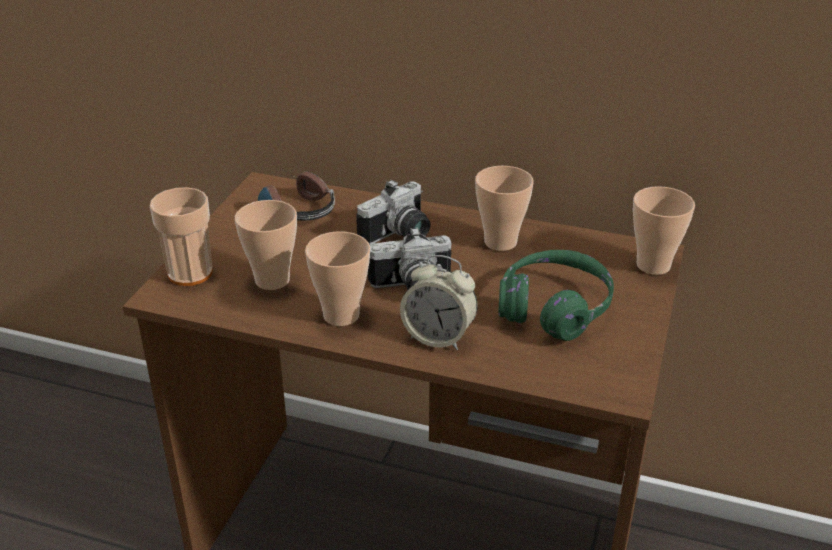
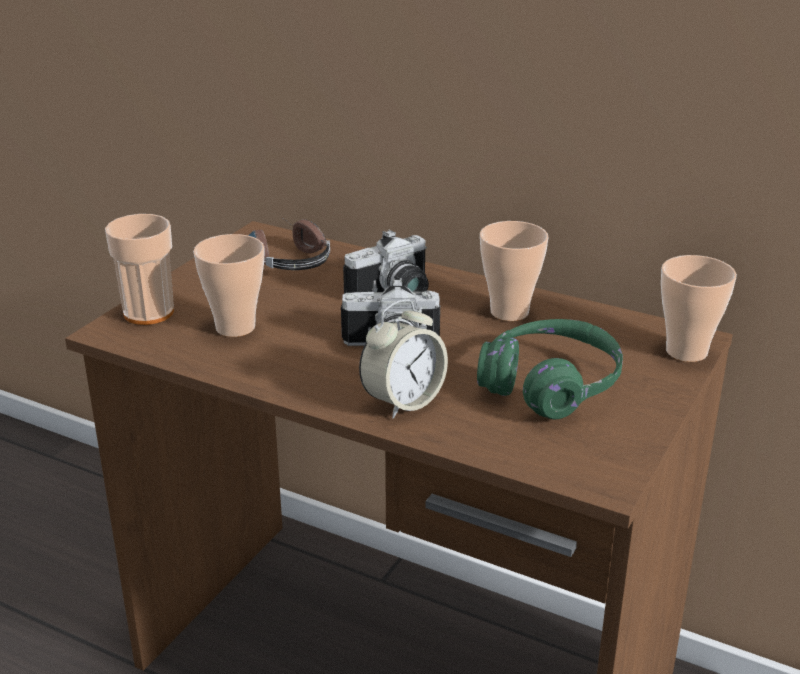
camera: 10 degrees right, 5 degrees down
(341, 315) = (299, 369): cup -> none
(438, 337) = (403, 401): alarm clock -> alarm clock turned 75 degrees counterclockwise

